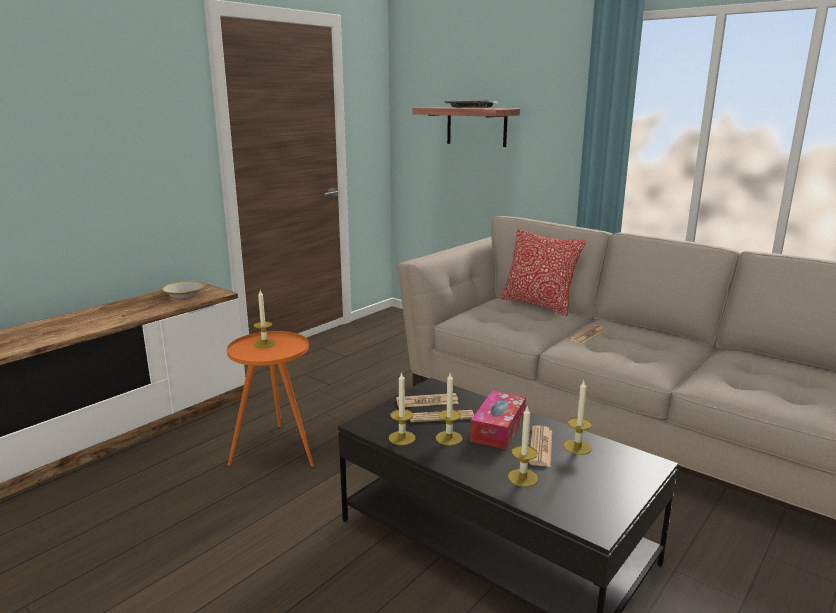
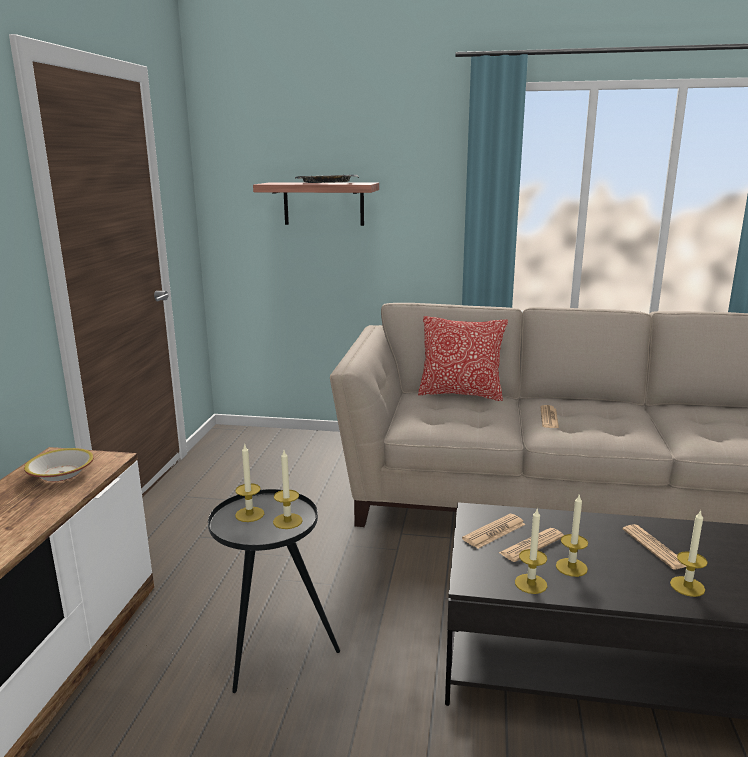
camera: 30 degrees left, 0 degrees up
(276, 449) = (272, 646): orange side table -> black side table
(498, 428) = (596, 540): tissue box -> none
(577, 447) = (680, 537): candle -> candle (287, 521)

